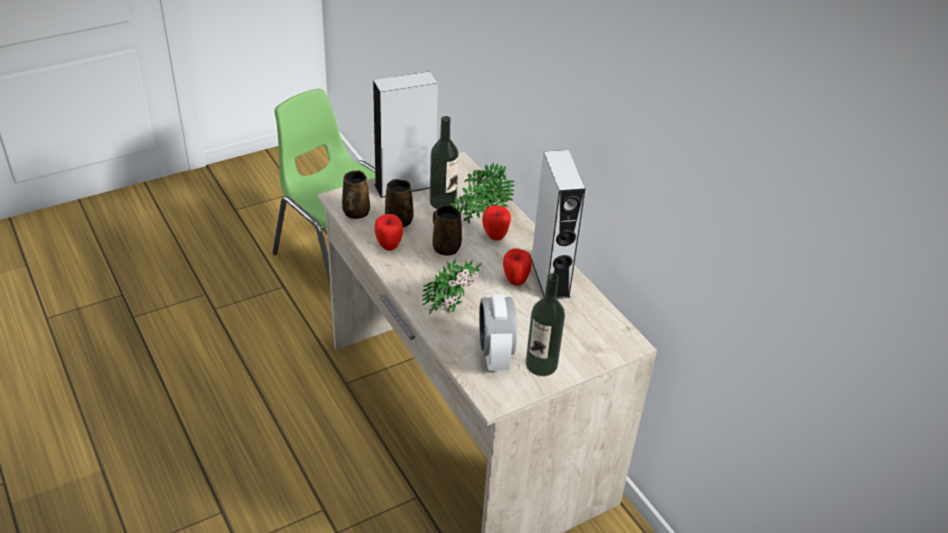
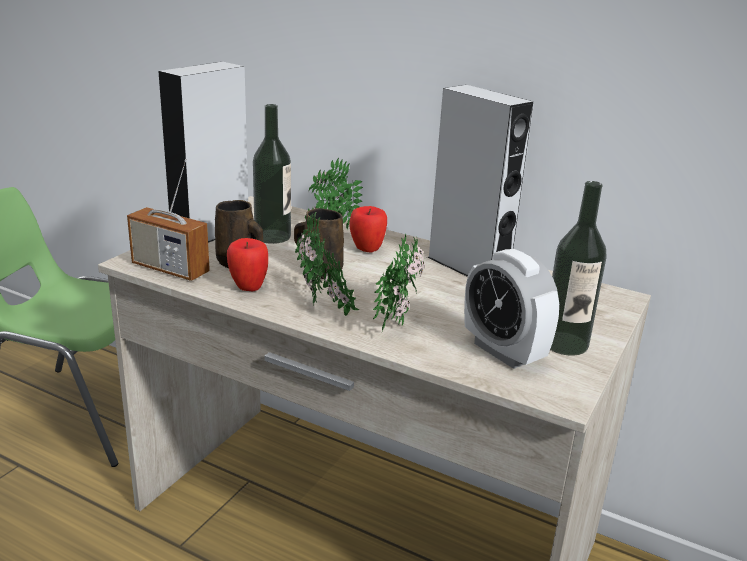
camera: 30 degrees left, 15 degrees down
(355, 213) = (170, 269): brown mug -> radio
(418, 281) = (324, 310): none -> potted plant
(515, 281) = (437, 280): apple -> none

